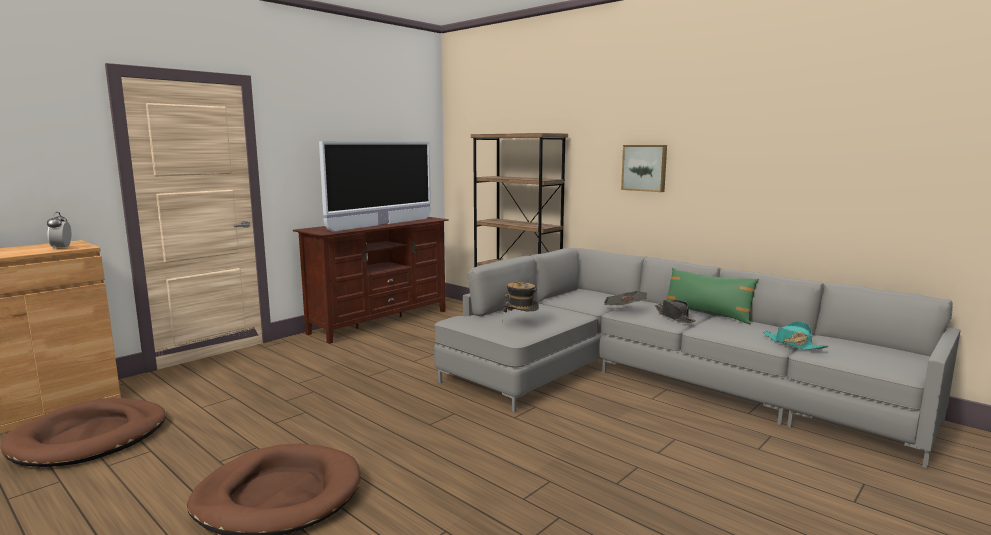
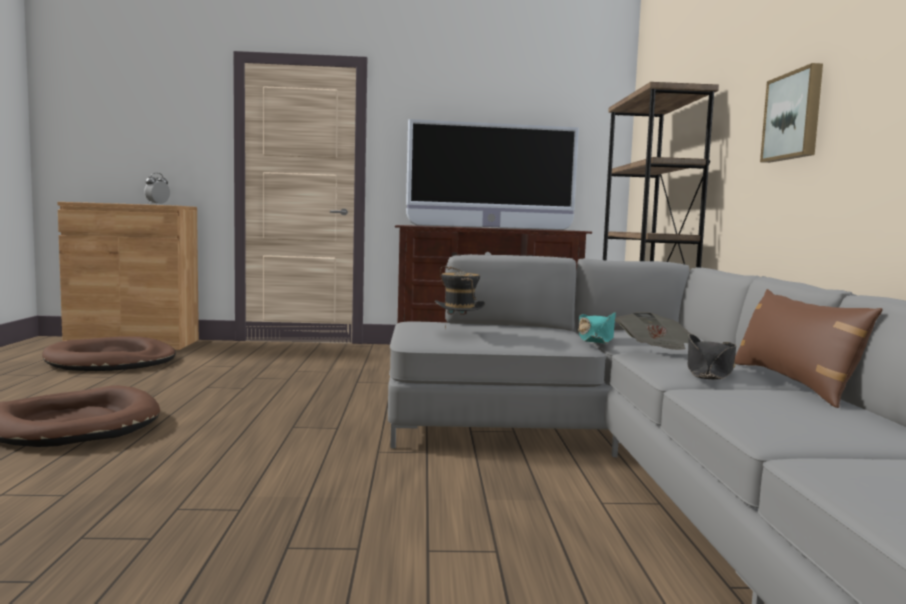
camera: 45 degrees right, 5 degrees down
(707, 314) = (793, 383): green pillow -> brown pillow
(793, 344) = (827, 444): turquoise hat -> turquoise hat (596, 339)

